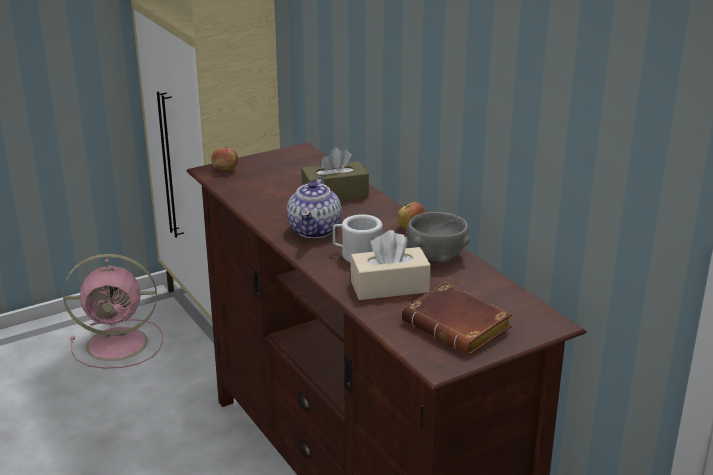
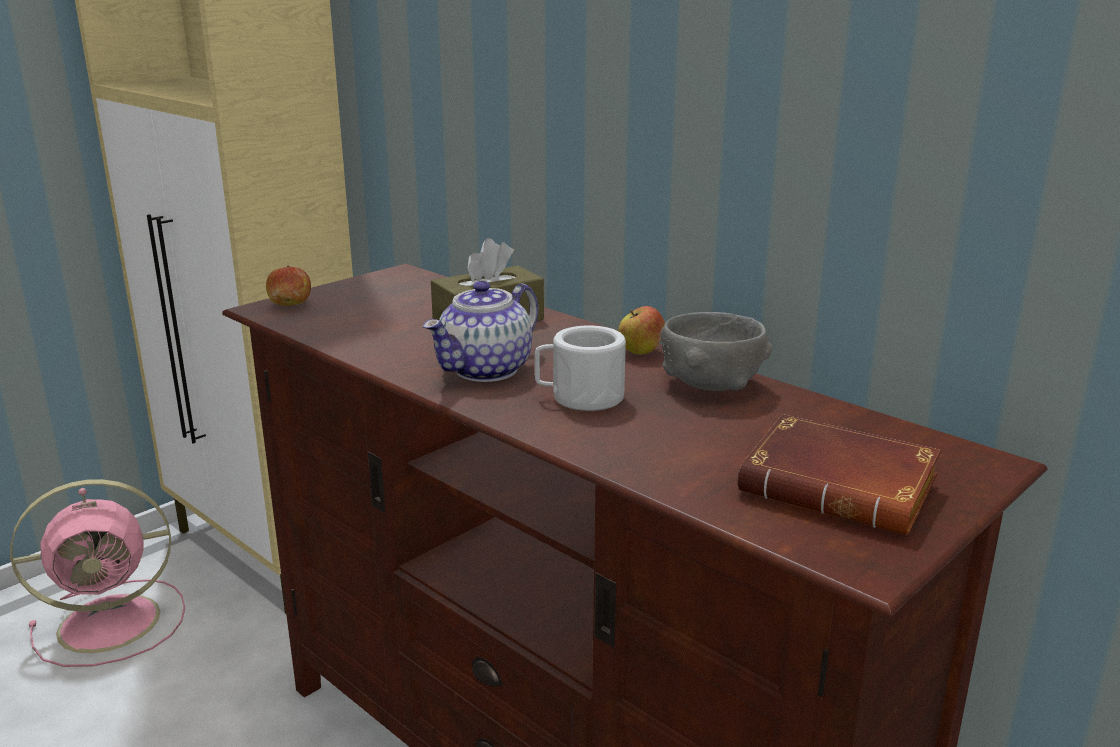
camera: 15 degrees left, 5 degrees down
(315, 230) = (486, 370): teapot -> teapot turned 45 degrees clockwise
(390, 287) = (670, 439): beige tissue box -> none

